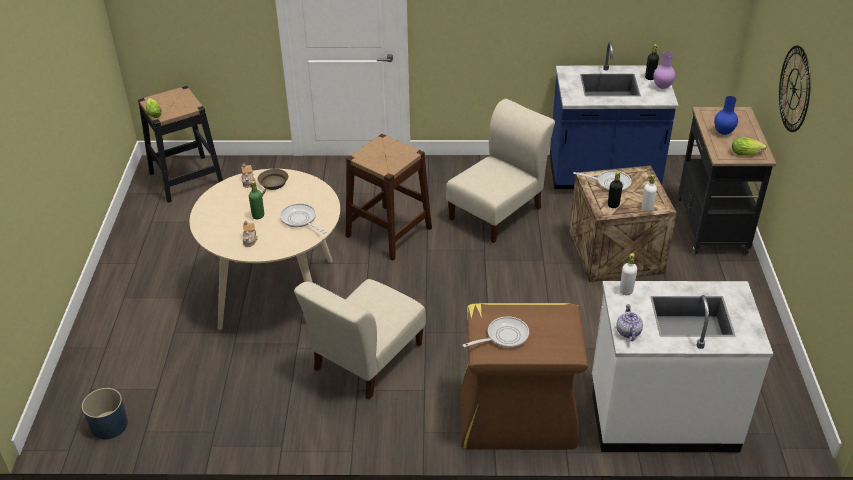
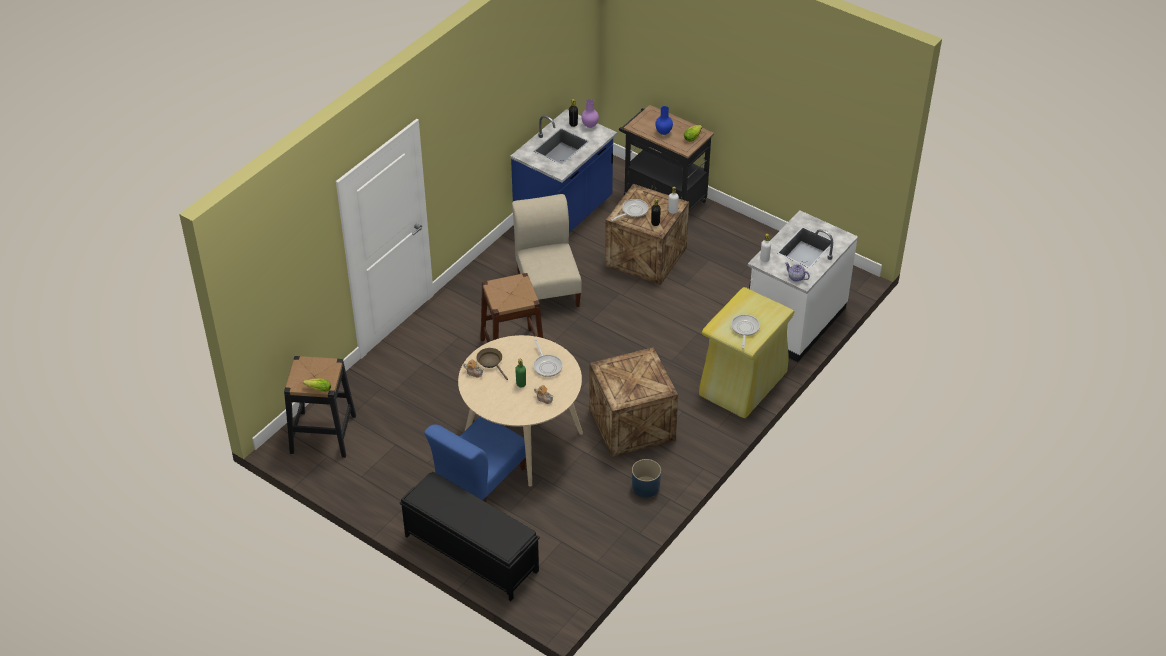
camera: 55 degrees left, 5 degrees up
(99, 333) = (470, 553): none -> black bench
(109, 425) = (574, 579): blue planter -> blue planter (645, 487)
(198, 293) = (479, 481): none -> blue chair
(300, 220) = (547, 365): frying pan -> frying pan turned 105 degrees counterclockwise
(365, 360) = (631, 425): beige chair -> crate
(516, 418) = (742, 382): brown nightstand -> yellow nightstand
(794, 89) = (707, 80): wall clock -> none

